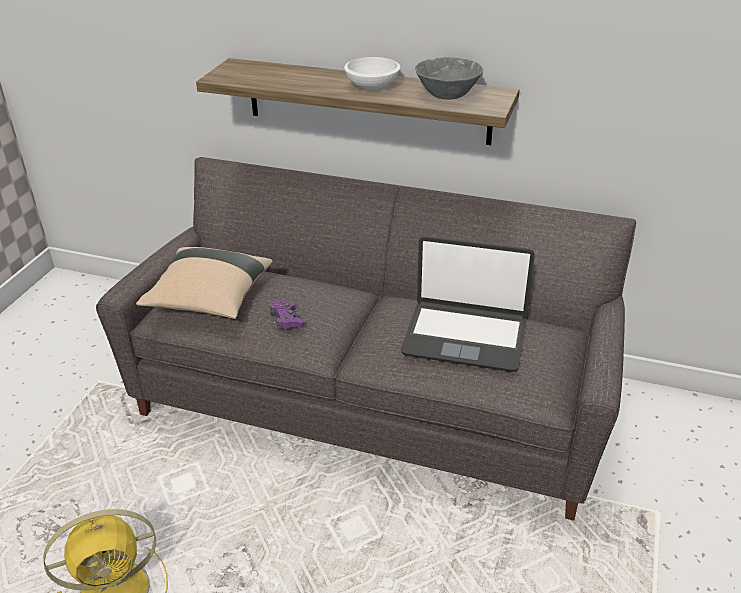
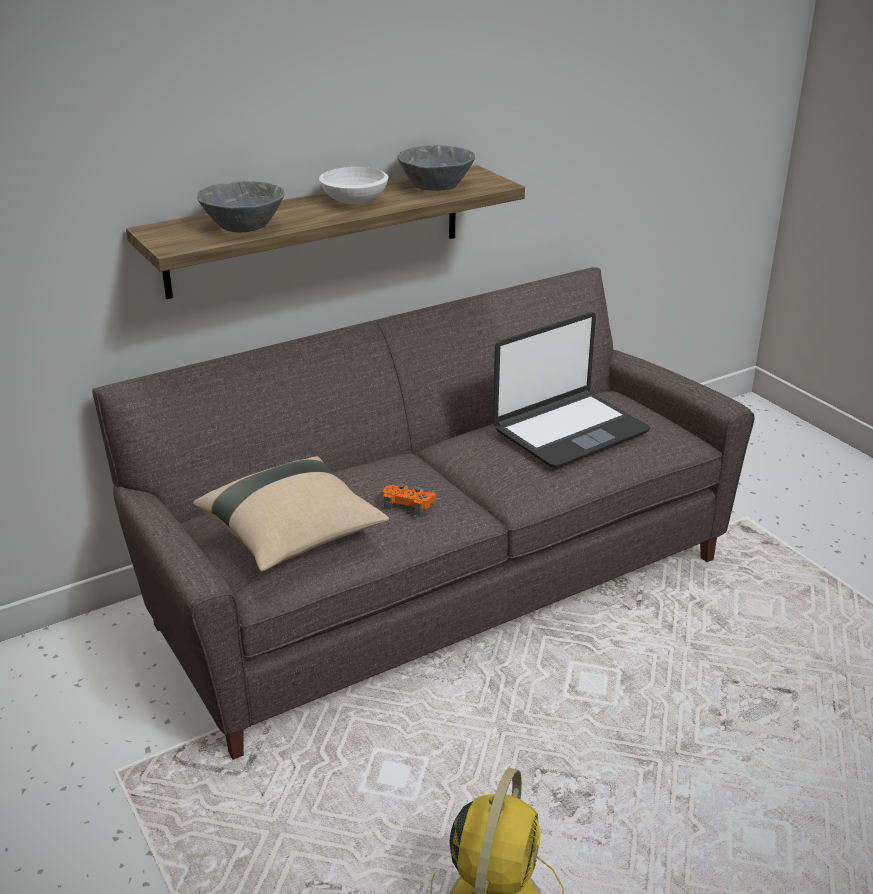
camera: 50 degrees left, 5 degrees down
(277, 79) = (244, 226): none -> grey bowl
(287, 320) = (408, 504): purple game controller -> orange game controller

